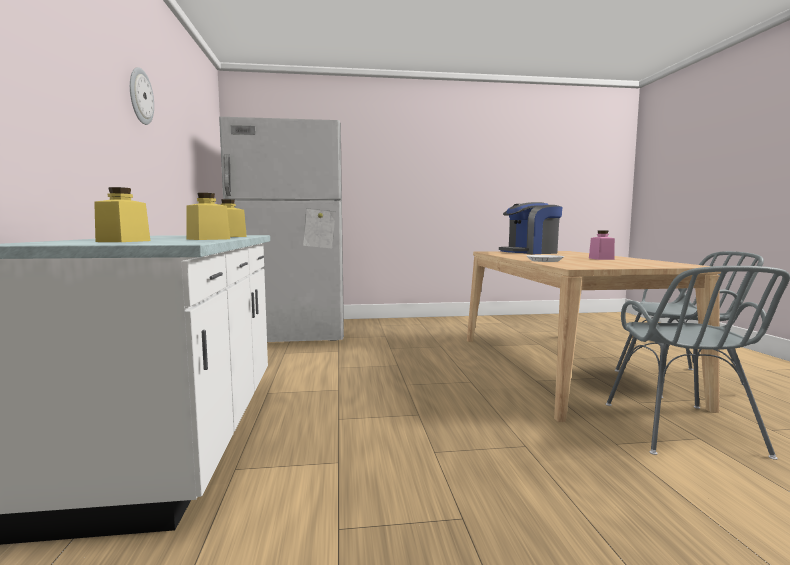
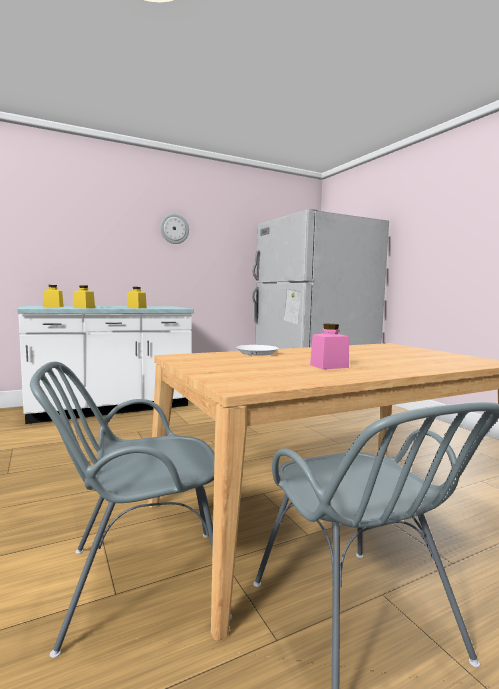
camera: 70 degrees right, 0 degrees up
(530, 252) = (408, 353): coffee machine -> none

